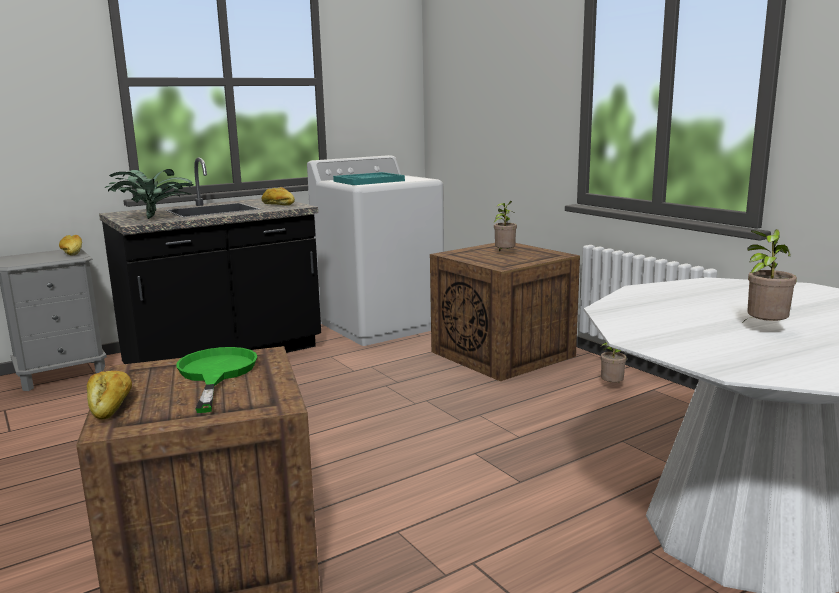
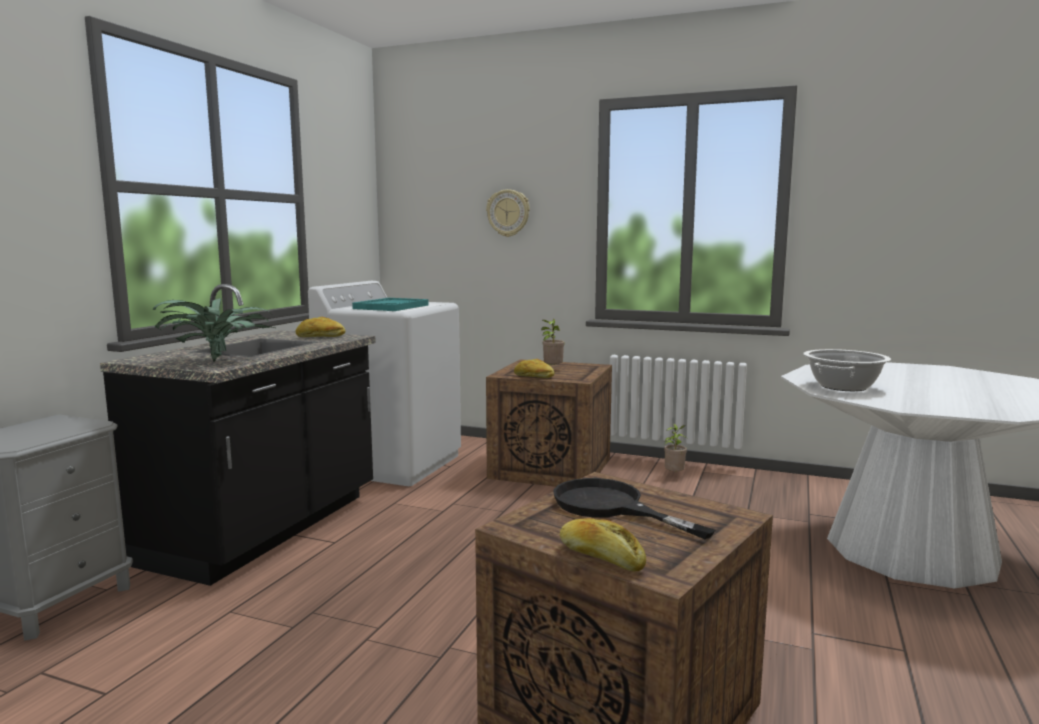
camera: 35 degrees left, 5 degrees down
(72, 253) = (72, 421): bread -> bread (534, 377)
(216, 374) = (610, 507): green frying pan -> black frying pan
(511, 87) = (508, 213): none -> wall clock
(651, 306) = (843, 386): none -> cooking pot
(763, 329) = (938, 390): potted plant -> none

